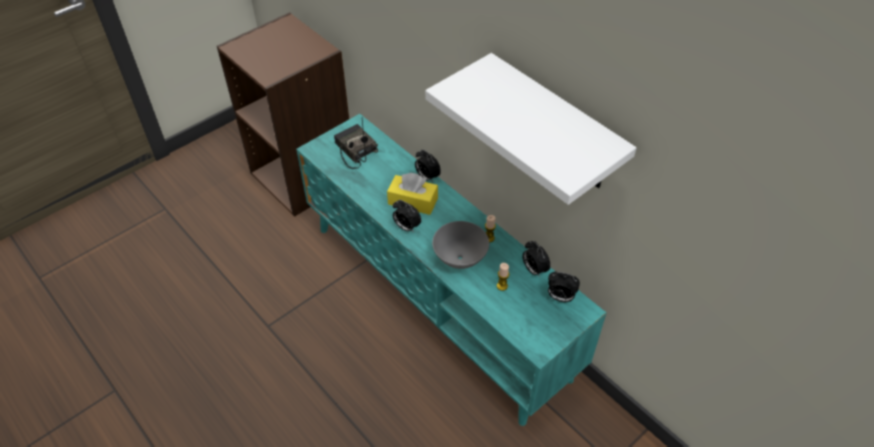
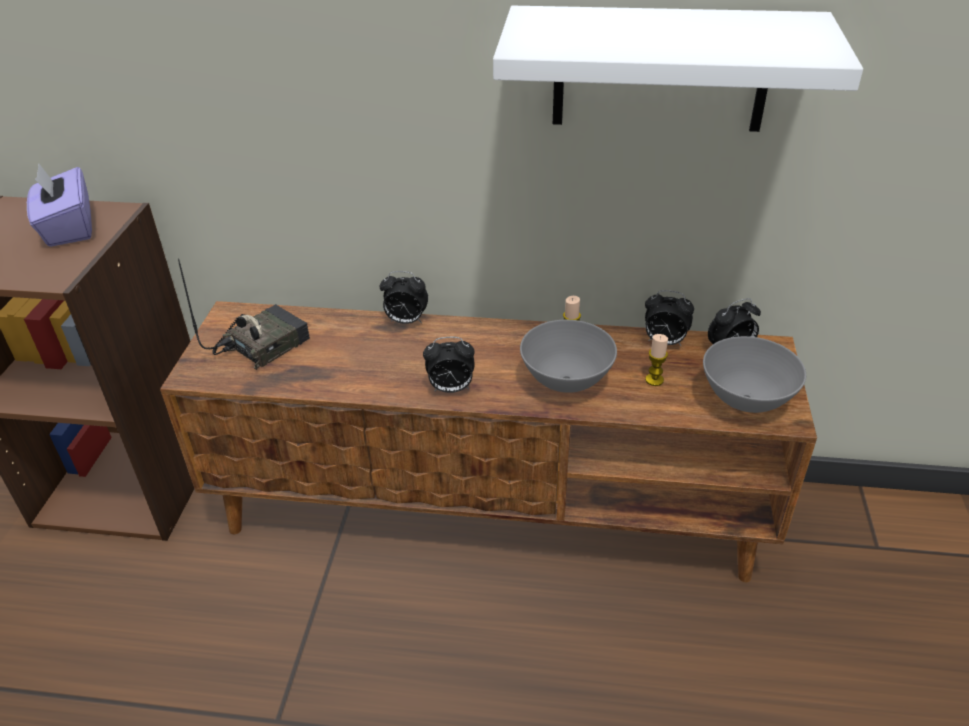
camera: 40 degrees left, 10 degrees down
(297, 49) = (68, 228): none -> purple tissue box
(354, 150) = (262, 344): radio -> radio turned 120 degrees clockwise
(413, 201) = (421, 356): yellow tissue box -> none
(438, 299) = (490, 510): turquoise tv stand -> brown tv stand
(531, 328) = (746, 402): none -> grey bowl

